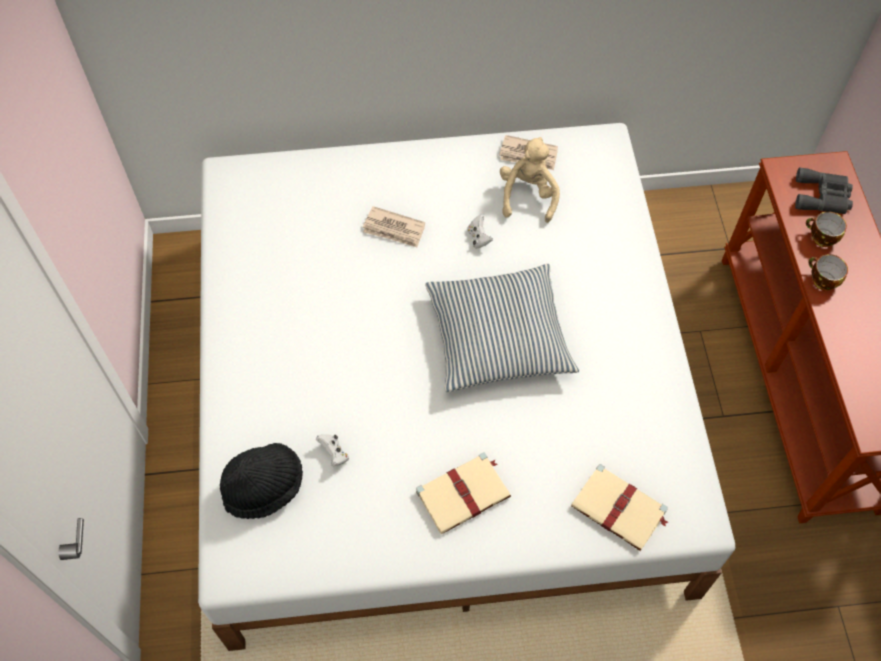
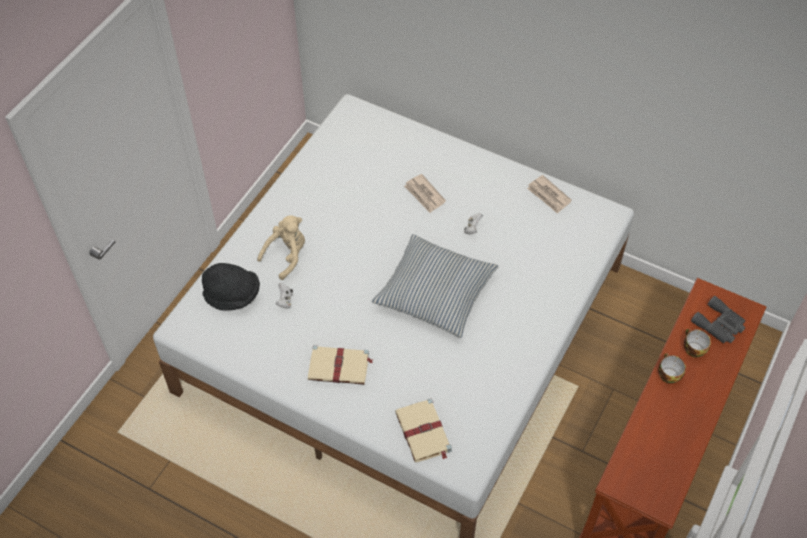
camera: 35 degrees right, 5 degrees down
(528, 195) = (526, 220): beige plush toy -> beige plush toy (287, 255)

